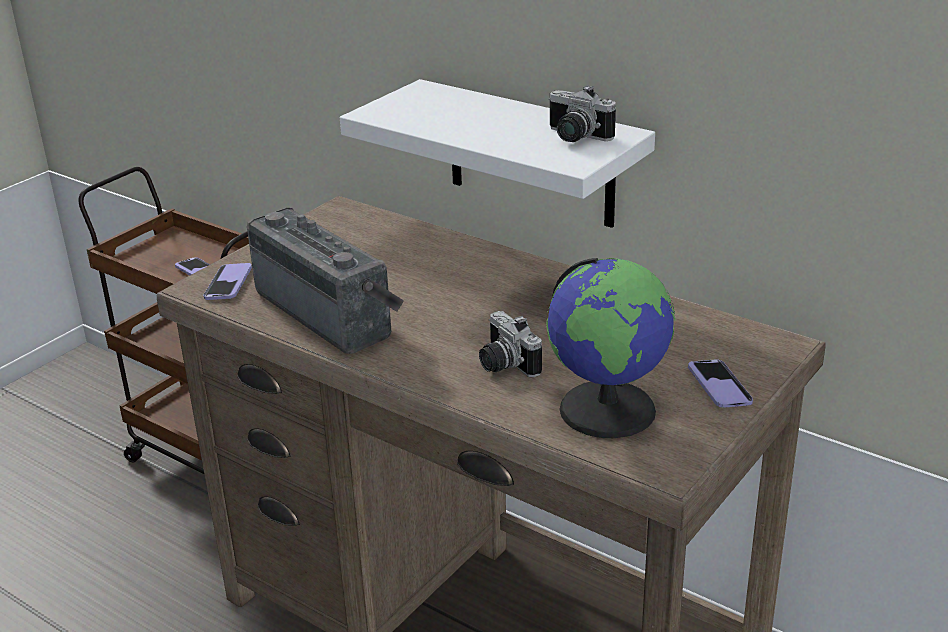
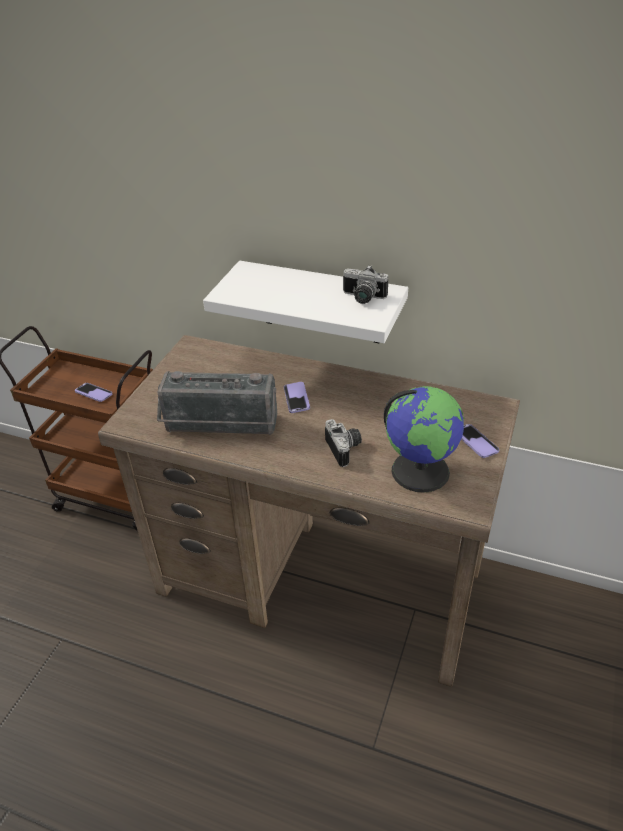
camera: 15 degrees left, 10 degrees up
(228, 283) = (143, 417): phone -> phone (296, 398)
(330, 312) = (220, 428): radio -> radio turned 150 degrees clockwise
(503, 364) = (345, 449): camera -> camera turned 150 degrees counterclockwise

